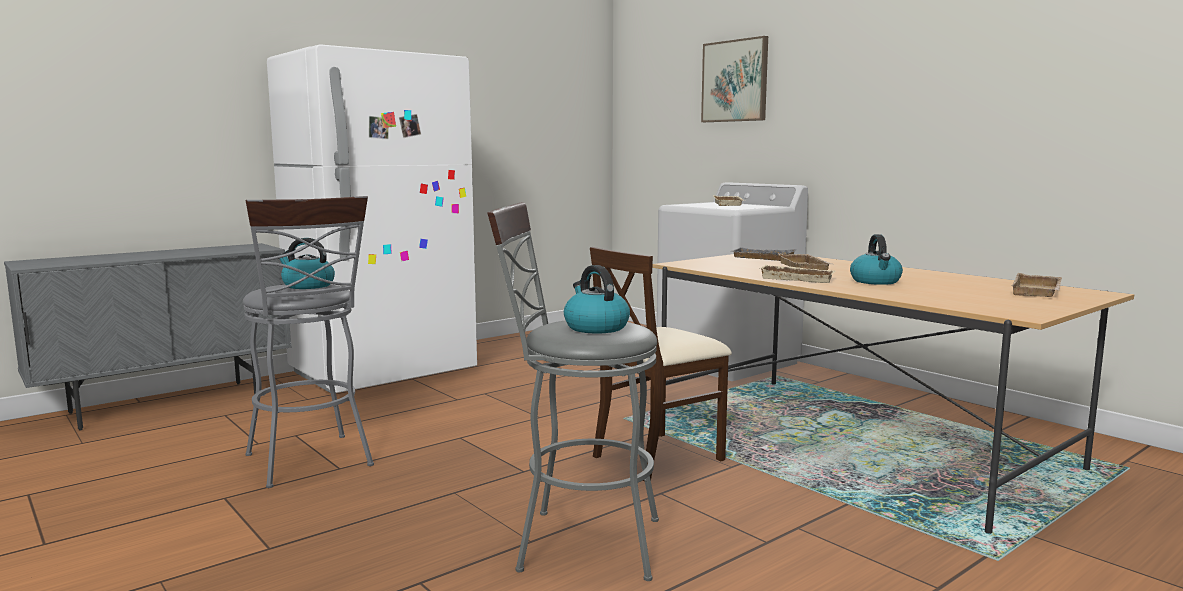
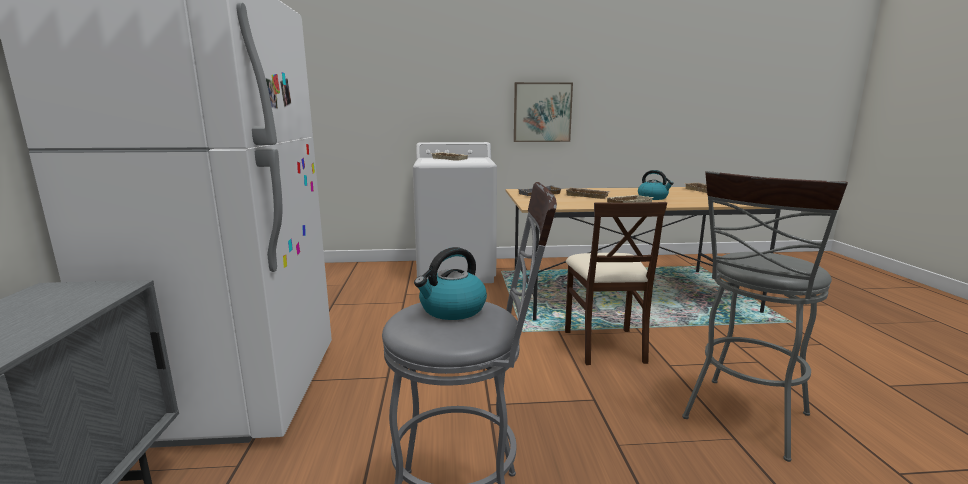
camera: 55 degrees left, 5 degrees up
(595, 327) = (779, 260): kettle -> none
(735, 81) = (415, 64): picture -> picture (542, 112)

